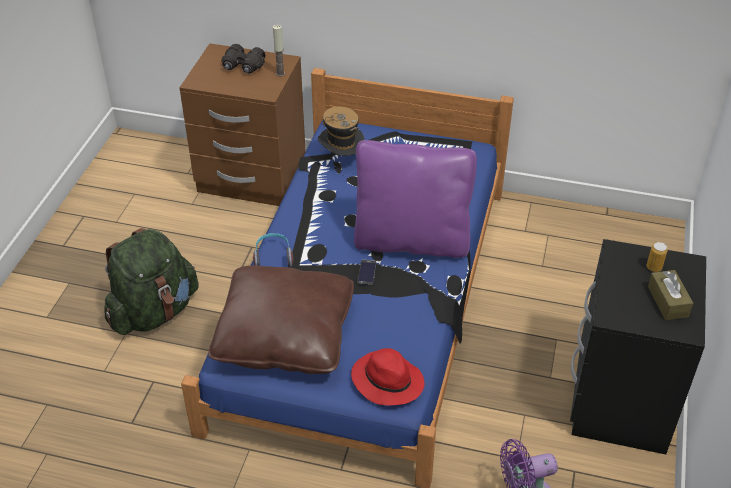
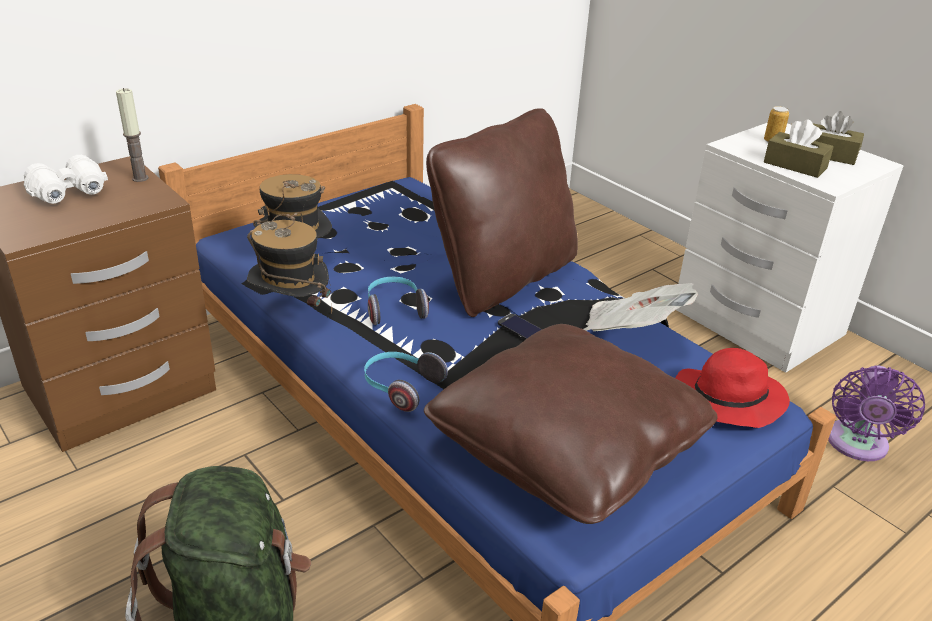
camera: 55 degrees left, 10 degrees down
(243, 67) = (70, 194): black binoculars -> white binoculars
(293, 187) = (291, 312): none -> hat
(334, 218) = (394, 309): none -> headphones
(411, 241) = (502, 278): purple pillow -> brown pillow
(414, 315) = (632, 331): none -> newspaper
(619, 398) = (757, 323): black nightstand -> white nightstand
(622, 291) = (795, 165): none -> brown tissue box

